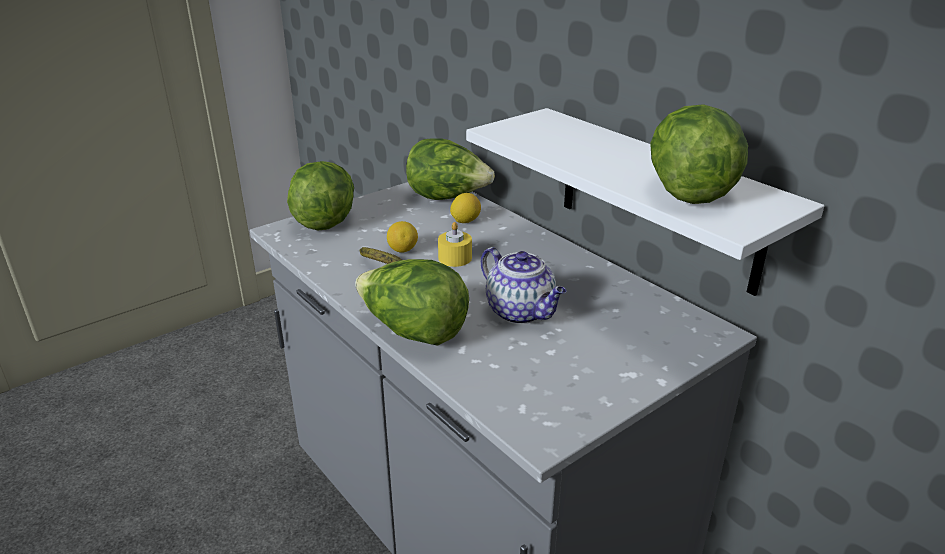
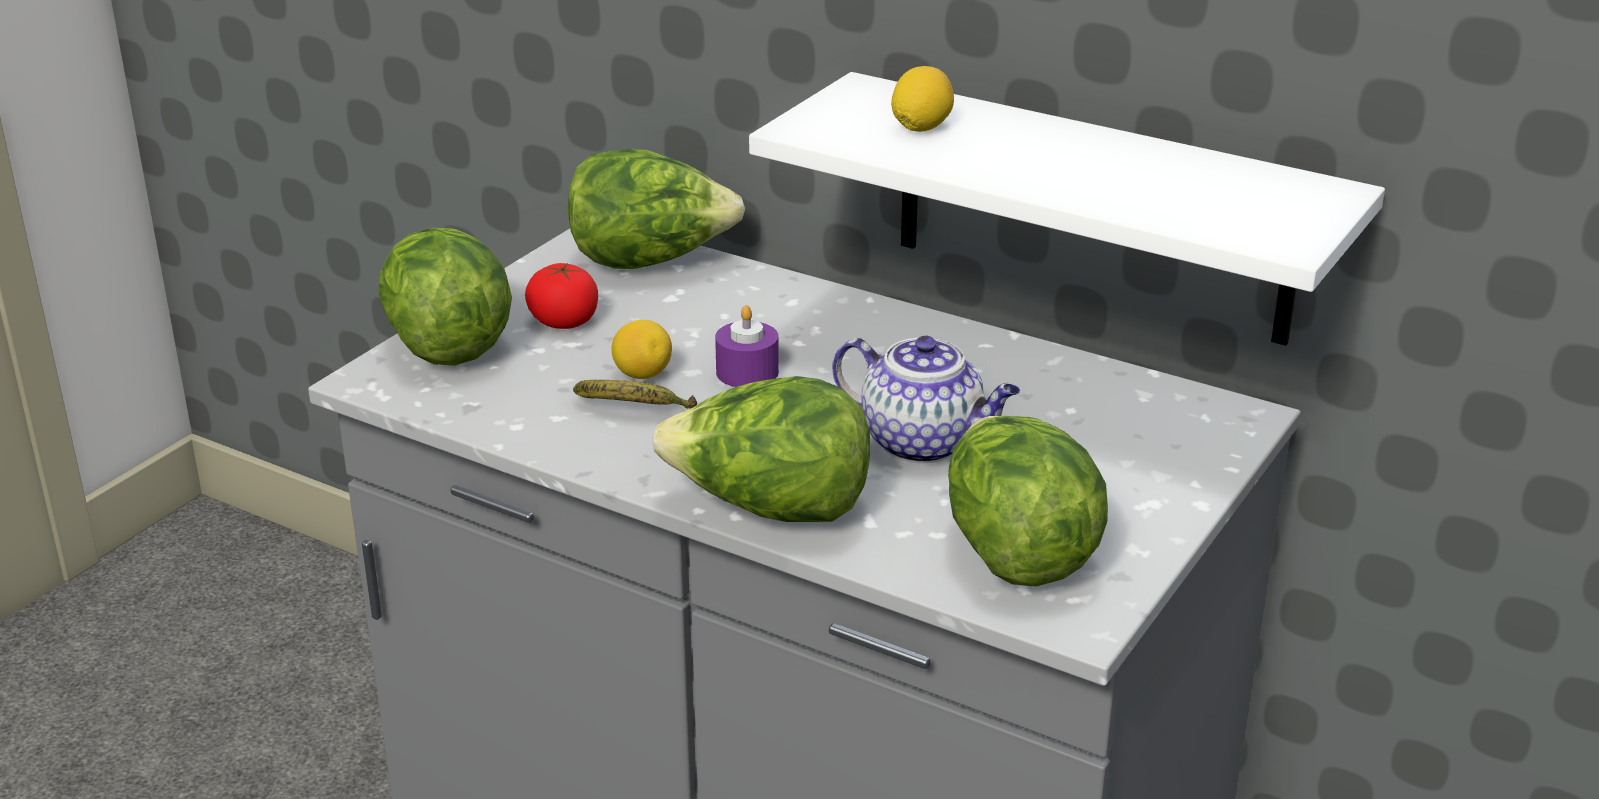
camera: 20 degrees left, 0 degrees up
(386, 219) = (564, 321): none -> tomato
(455, 258) = (747, 372): yellow candle -> purple candle
(465, 221) = (716, 301): lemon -> lemon (921, 127)
(688, 190) = (1187, 194): lettuce -> lettuce (1016, 551)

